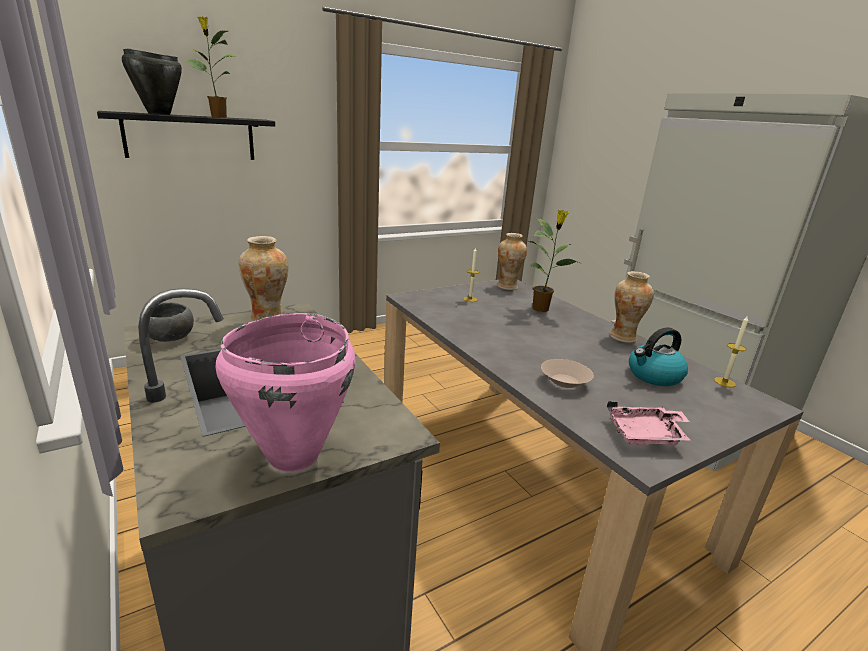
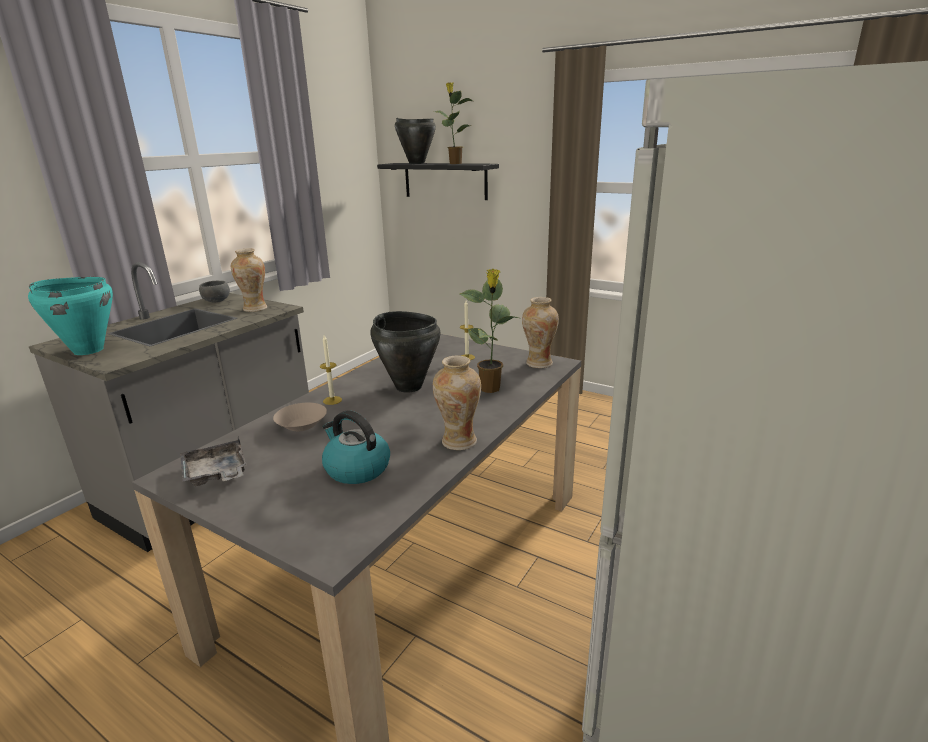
camera: 65 degrees right, 0 degrees up
(292, 456) = (88, 350): pink cooking pot -> turquoise cooking pot
(512, 329) = (408, 386): none -> black cooking pot
(646, 435) = (216, 473): pink tray -> grey tray
(724, 382) = (379, 518): candle -> candle (332, 400)

